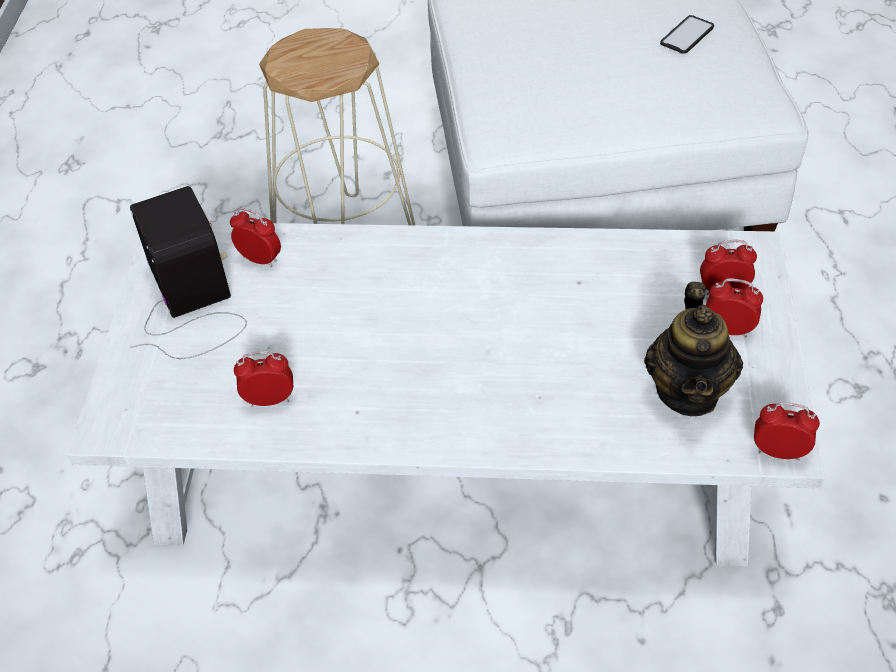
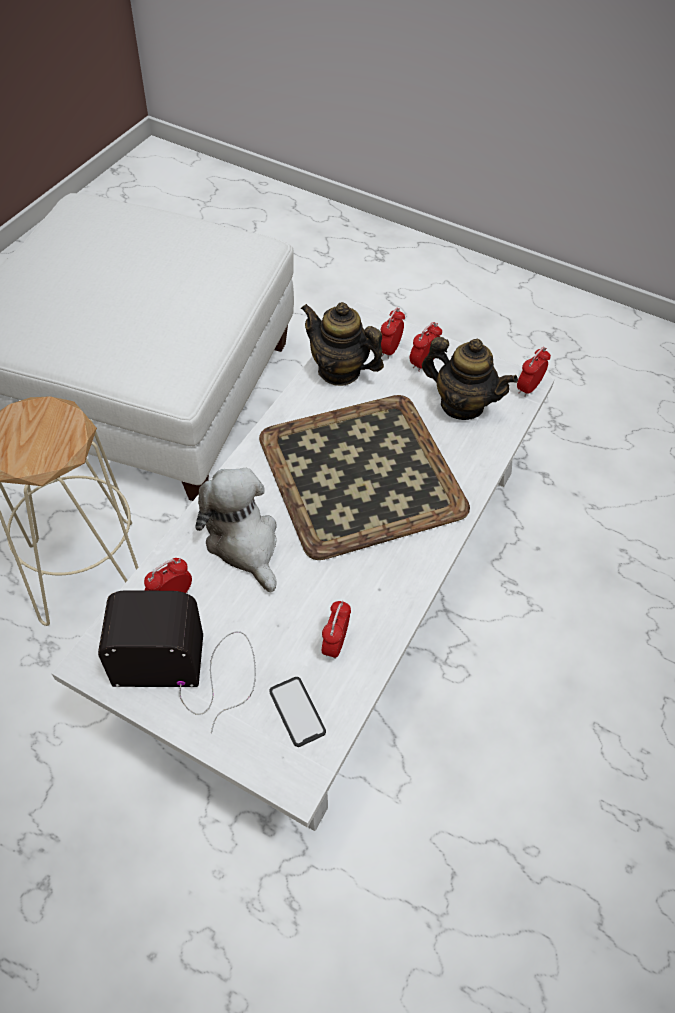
camera: 70 degrees left, 5 degrees up
(352, 282) = (244, 542): none -> plush toy
(506, 335) = (359, 473): none -> tray
(649, 260) = (339, 371): none -> teapot
(687, 35) = (165, 241): phone -> phone (297, 711)

